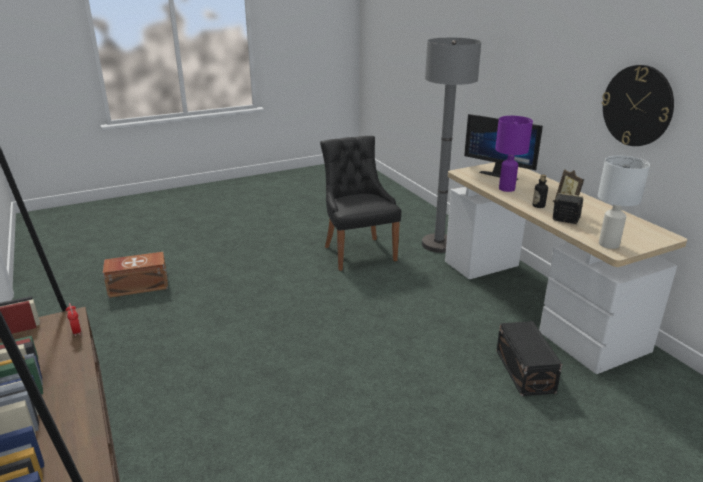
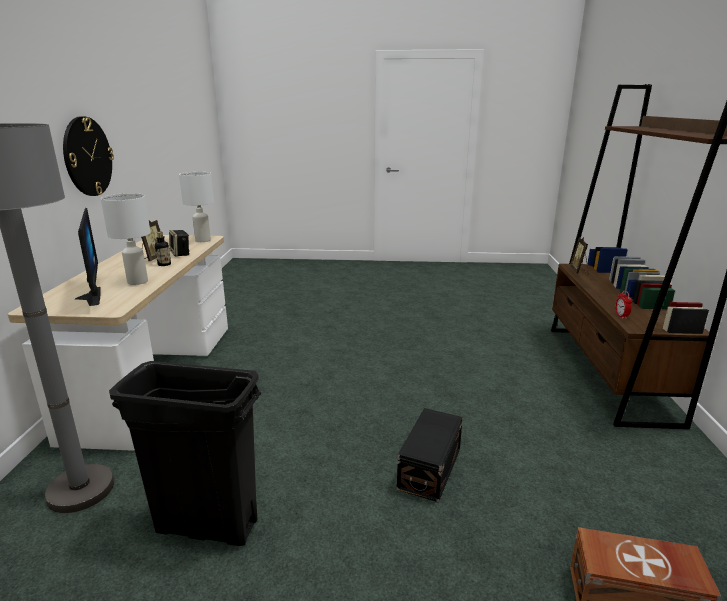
camera: 150 degrees left, 5 degrees down
(83, 449) = (579, 271): none -> picture frame
(358, 252) = (206, 526): black chair -> black trash can
(507, 189) = (137, 281): purple table lamp -> white table lamp
(524, 371) = (264, 342): black storage box -> black storage box (431, 468)

